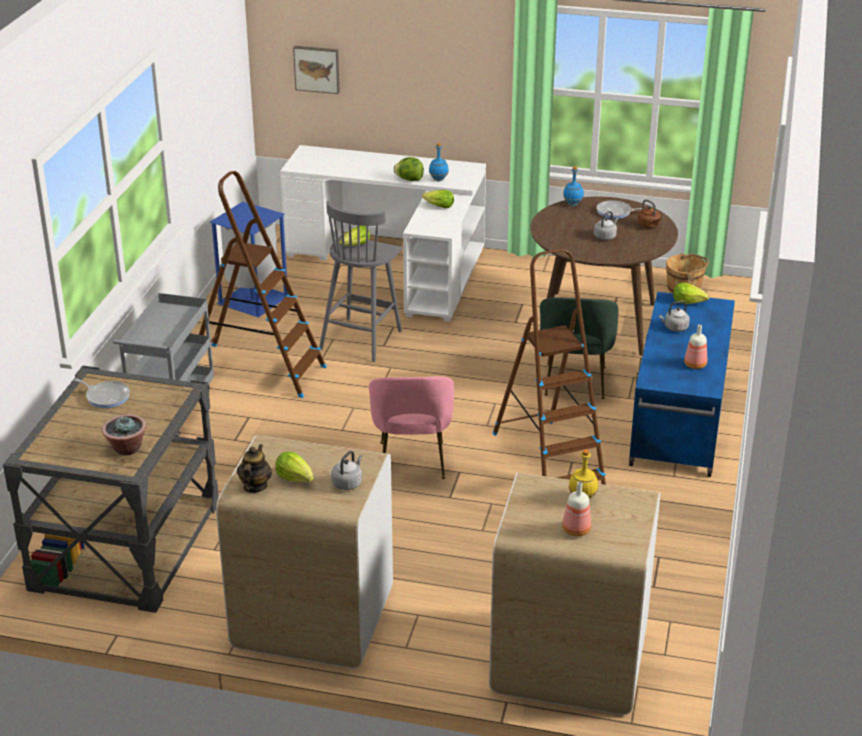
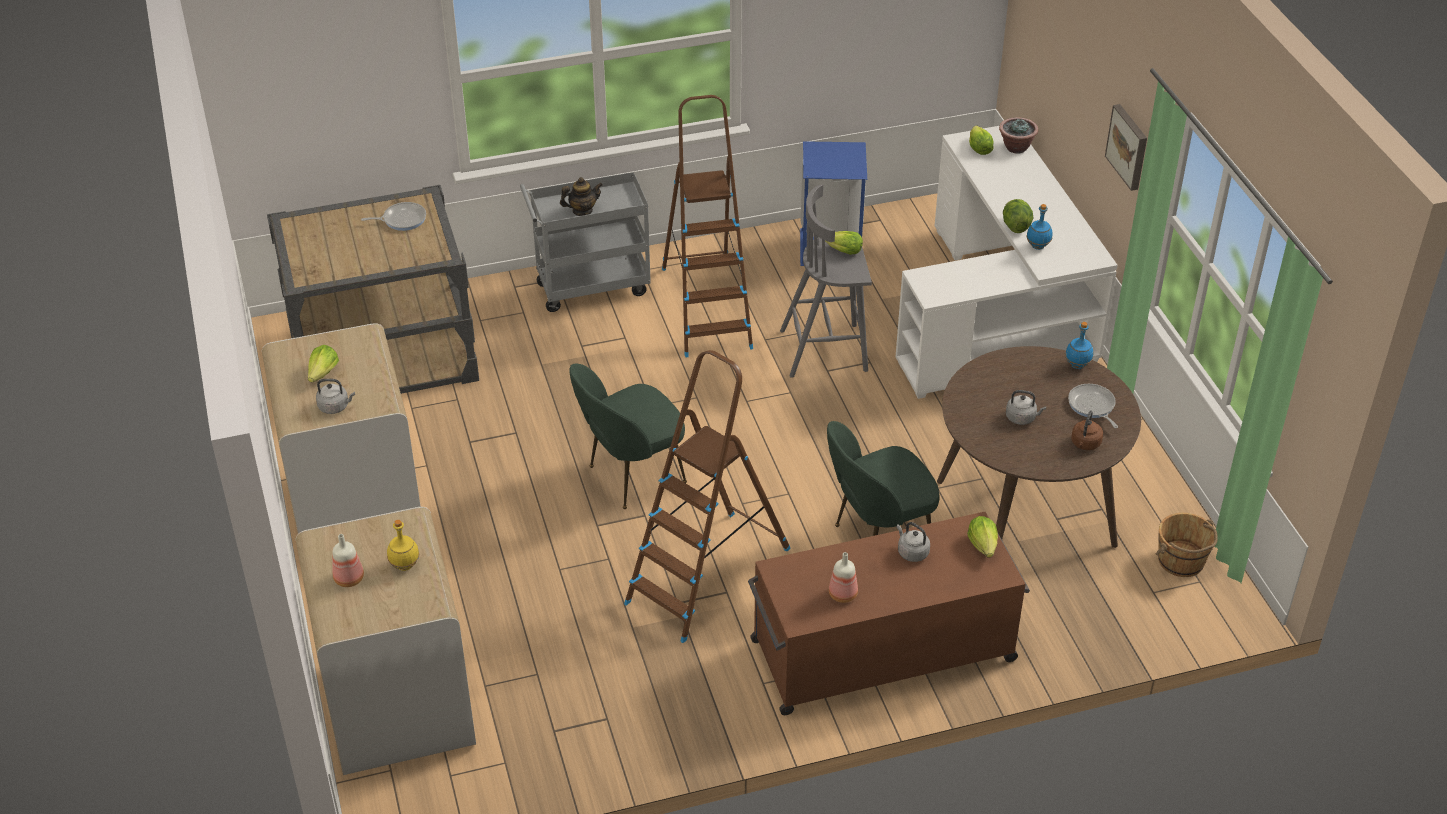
camera: 60 degrees right, 10 degrees up
(106, 396) = (402, 219): frying pan -> frying pan turned 105 degrees counterclockwise
(126, 449) = (331, 266): potted plant -> potted plant (1016, 147)
(255, 486) = (296, 355): teapot -> teapot (582, 211)
(317, 68) = (1041, 48): picture -> picture (1129, 146)
(412, 465) = (630, 478): pink chair -> green chair
(439, 206) = (987, 272): lettuce -> lettuce (979, 148)
(678, 418) = (881, 650): blue cabinet -> brown cabinet

